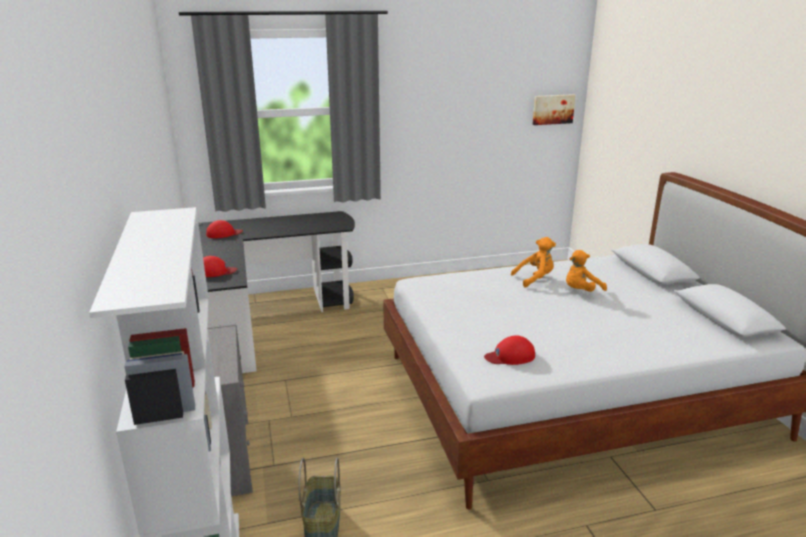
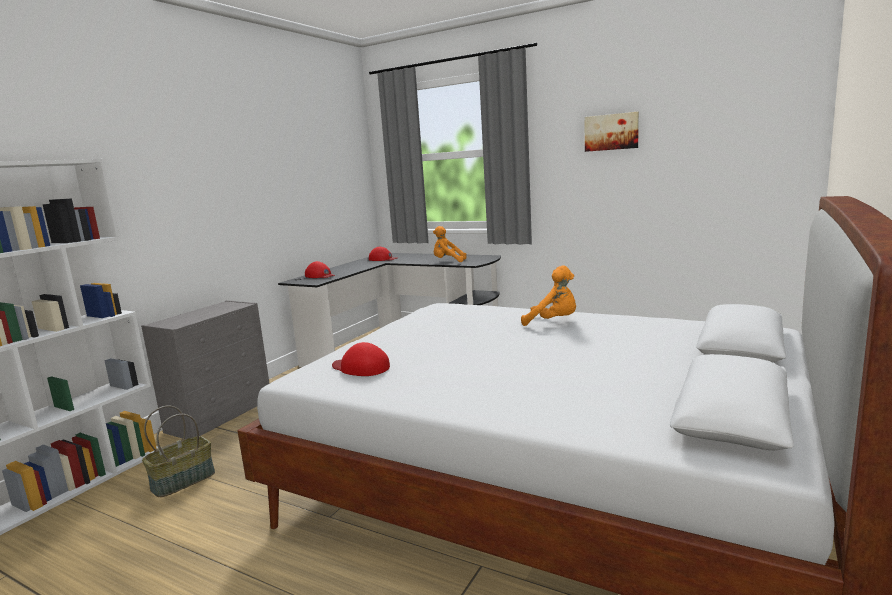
camera: 45 degrees right, 10 degrees down
(552, 109) = (771, 142): picture -> picture (611, 132)
(581, 291) = (580, 341): orange plush toy -> orange plush toy (448, 262)

